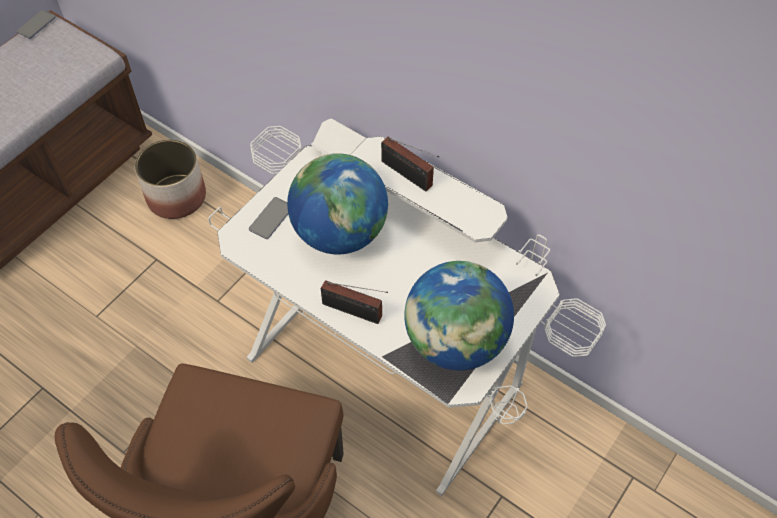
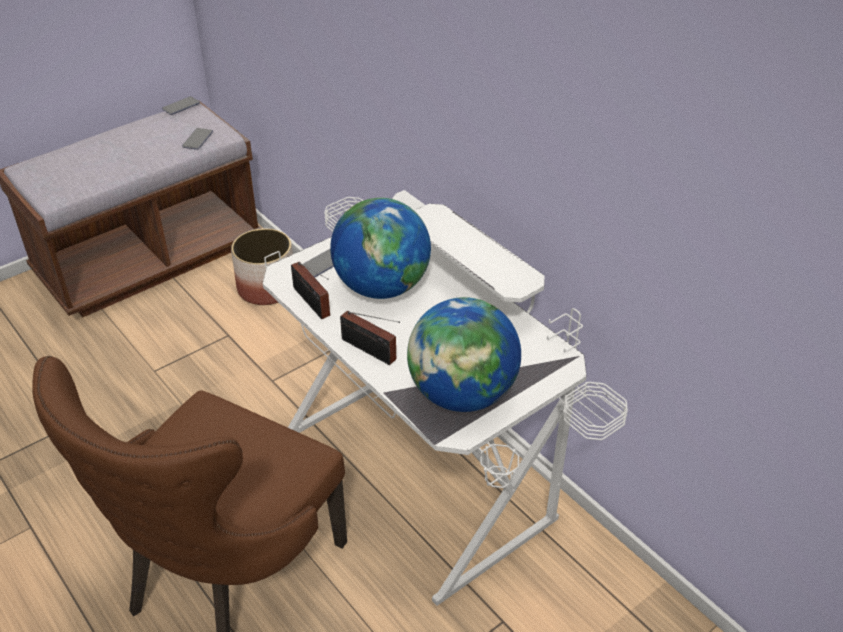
camera: 15 degrees right, 15 degrees down
(71, 66) = (197, 139): none -> phone
(409, 176) = (458, 237): radio -> radio (312, 304)

